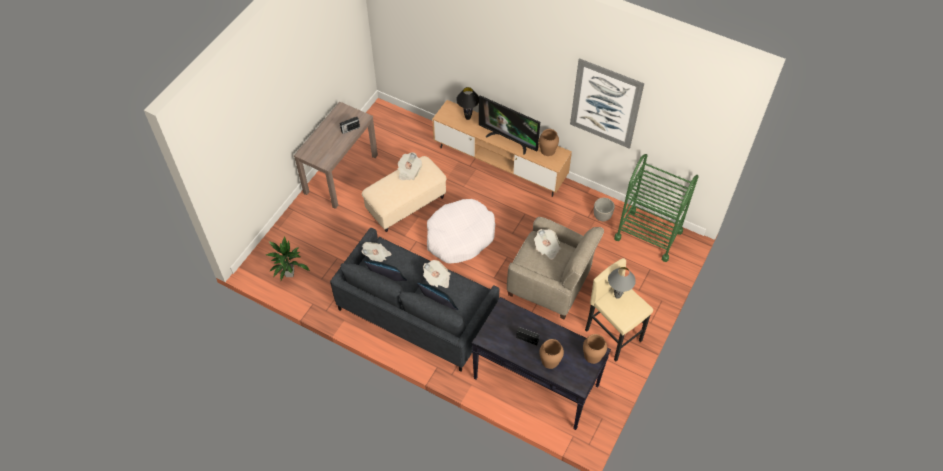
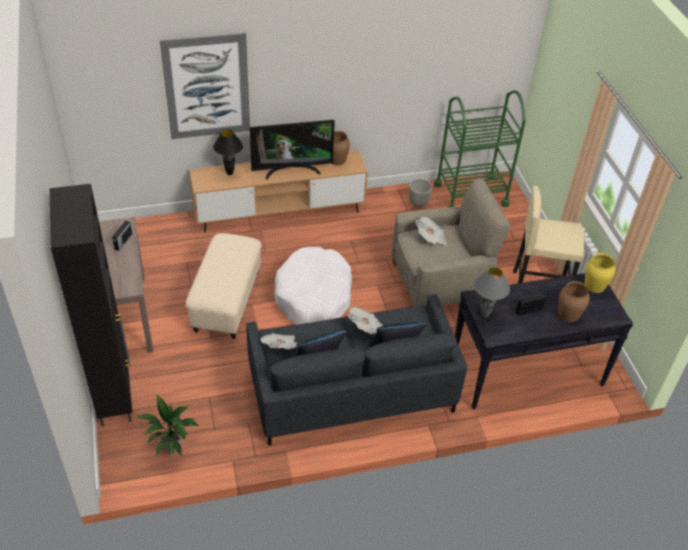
camera: 45 degrees left, 10 degrees down
(292, 221) = (115, 395): none -> black cabinet
(408, 171) = (219, 254): newspaper -> none
(593, 356) = (595, 285): brown vase -> yellow vase
(605, 104) = (394, 63): picture -> picture (207, 87)
(617, 296) = (546, 230): grey table lamp -> grey table lamp (484, 314)

